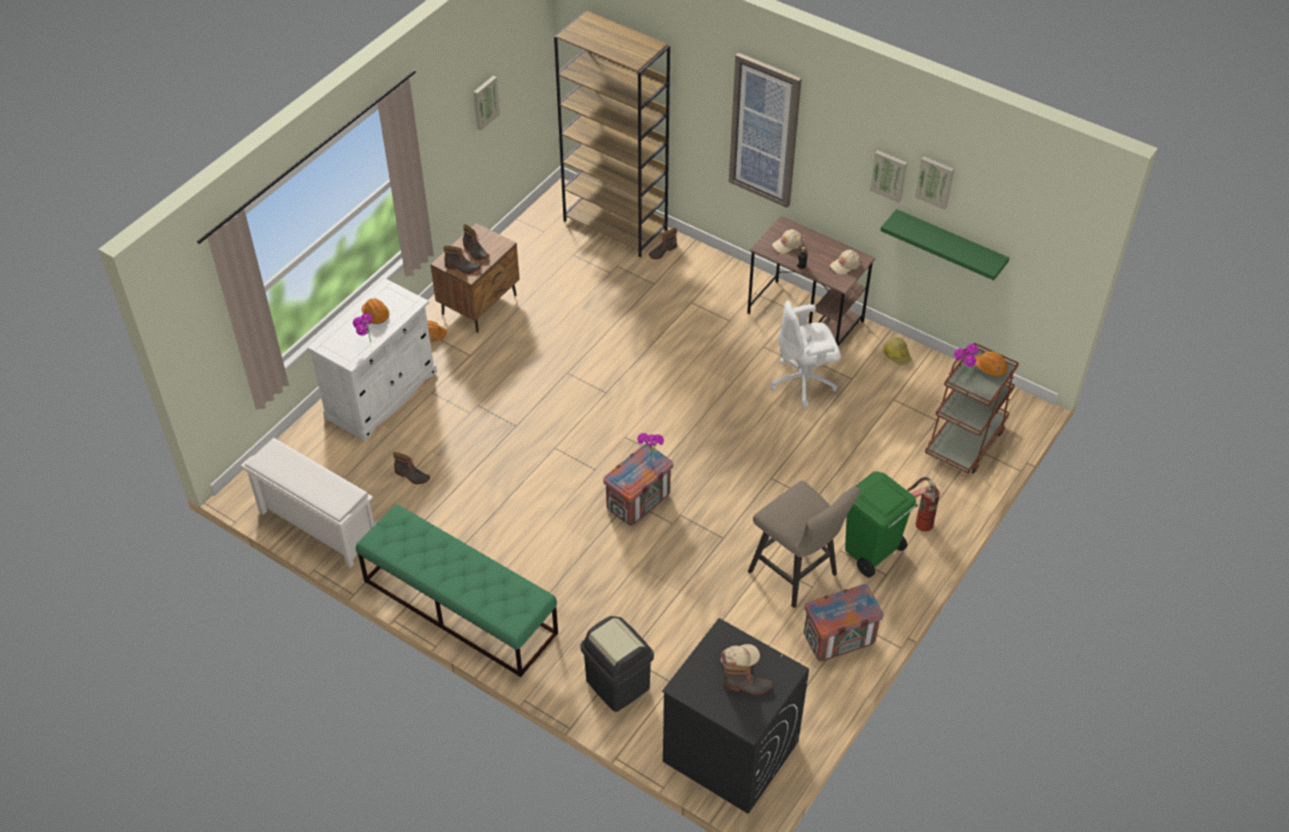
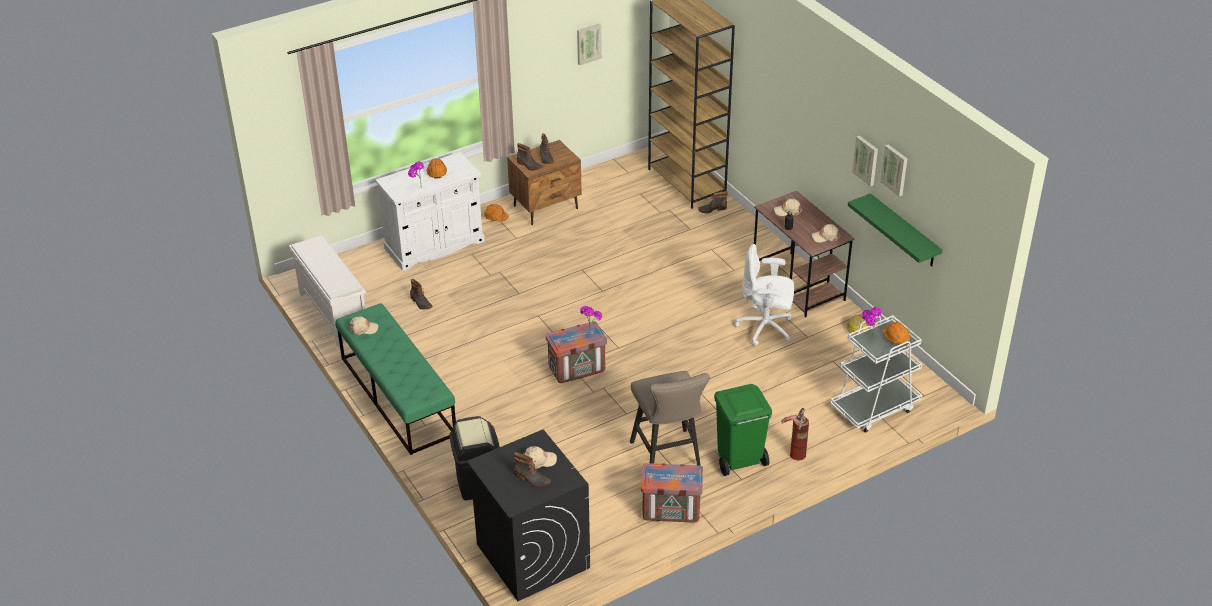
camera: 25 degrees right, 10 degrees down
(397, 545) = (363, 328): none -> beige cap
(764, 131) = (790, 110): picture -> none
(965, 441) = (874, 408): brown cart -> white cart

